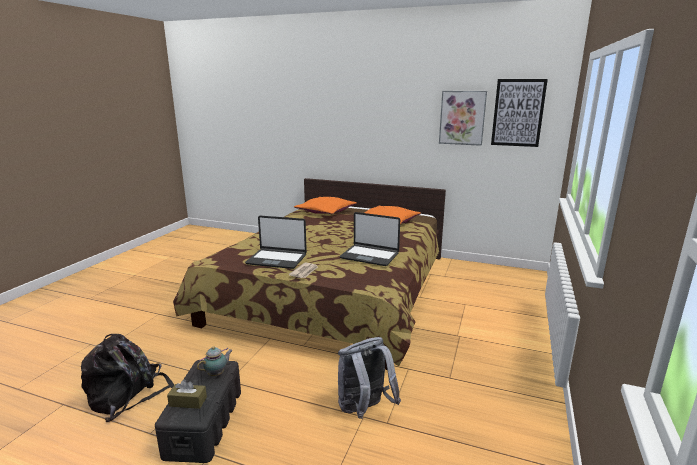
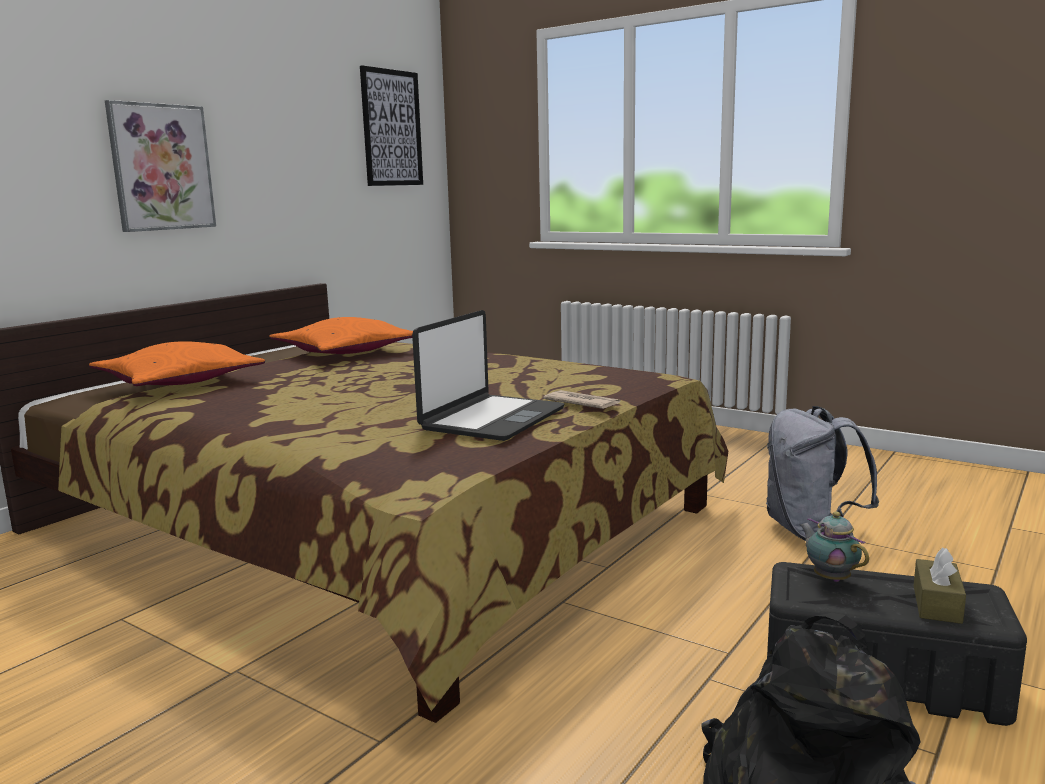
camera: 75 degrees left, 5 degrees down
(370, 256) = (528, 368): laptop -> none
(462, 118) = (321, 136): picture -> picture (161, 167)

